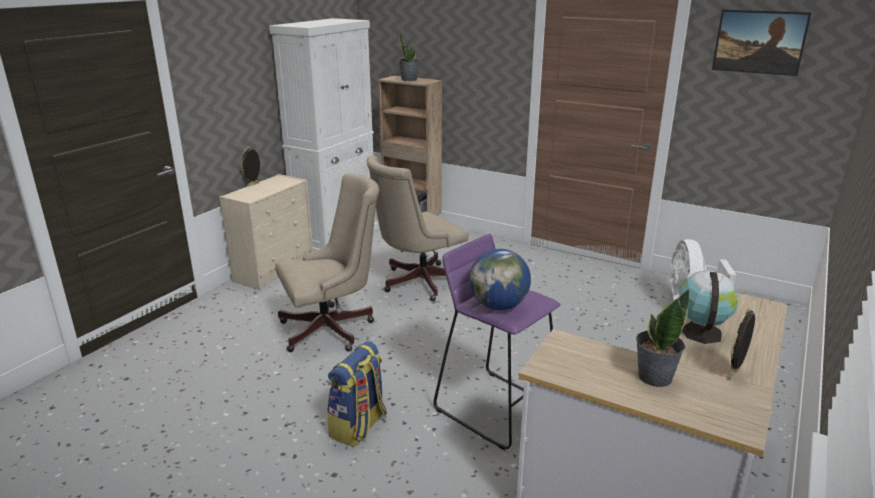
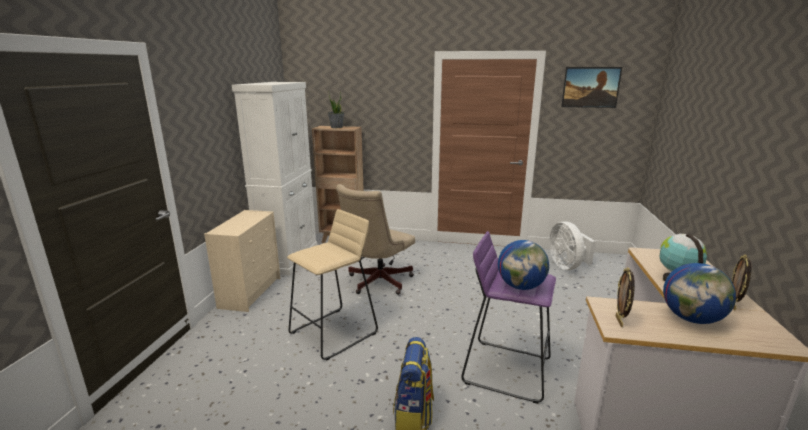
camera: 20 degrees left, 5 degrees down
(253, 184) = (228, 220): picture frame -> picture frame (620, 321)
(333, 329) = (334, 333): beige office chair -> beige stool
(654, 377) = (692, 319): potted plant -> globe

